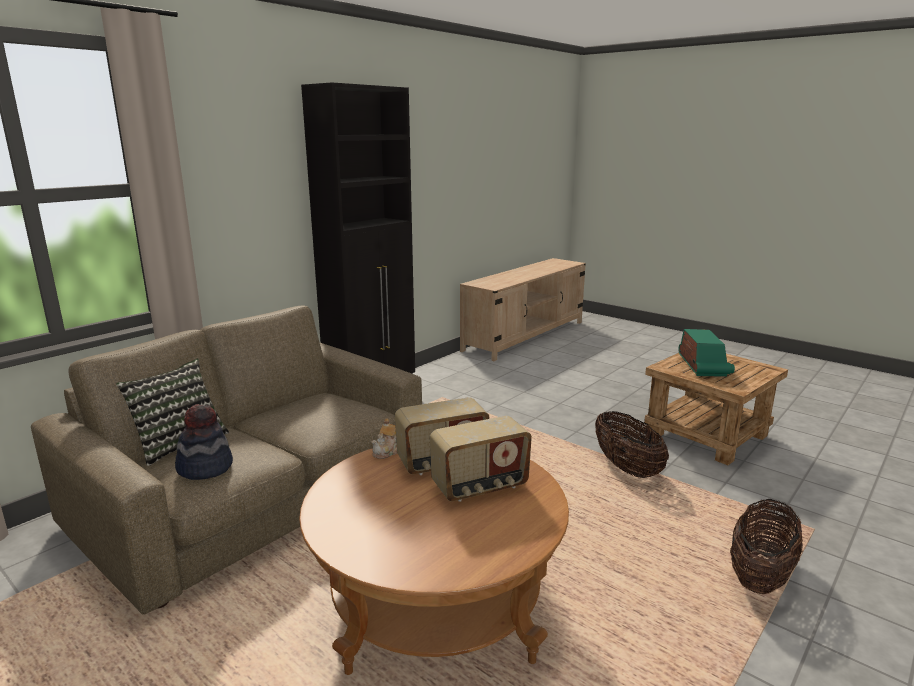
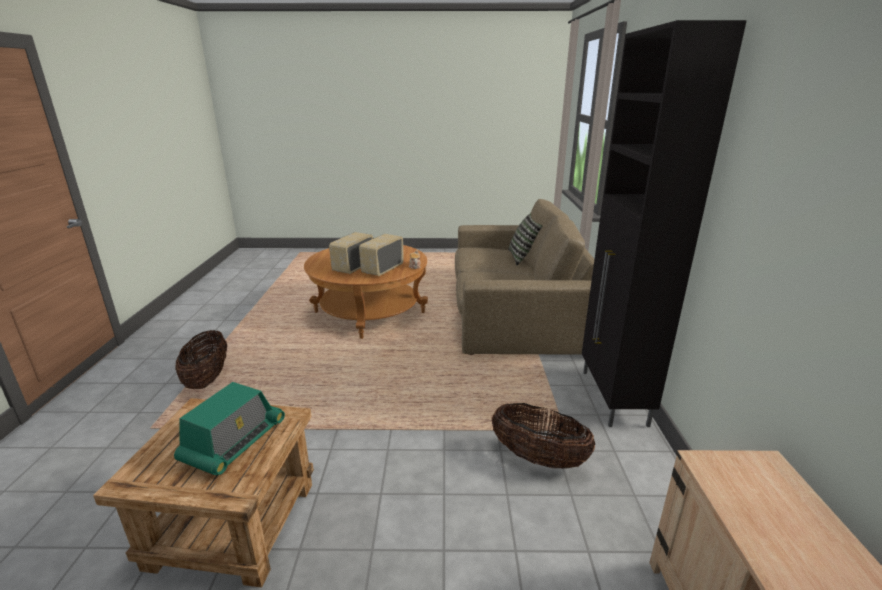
camera: 140 degrees right, 5 degrees up
(205, 467) = (479, 250): hat -> none
(627, 468) = (315, 424): basket -> basket (538, 458)
(703, 366) = (234, 442): radio -> radio turned 120 degrees counterclockwise

